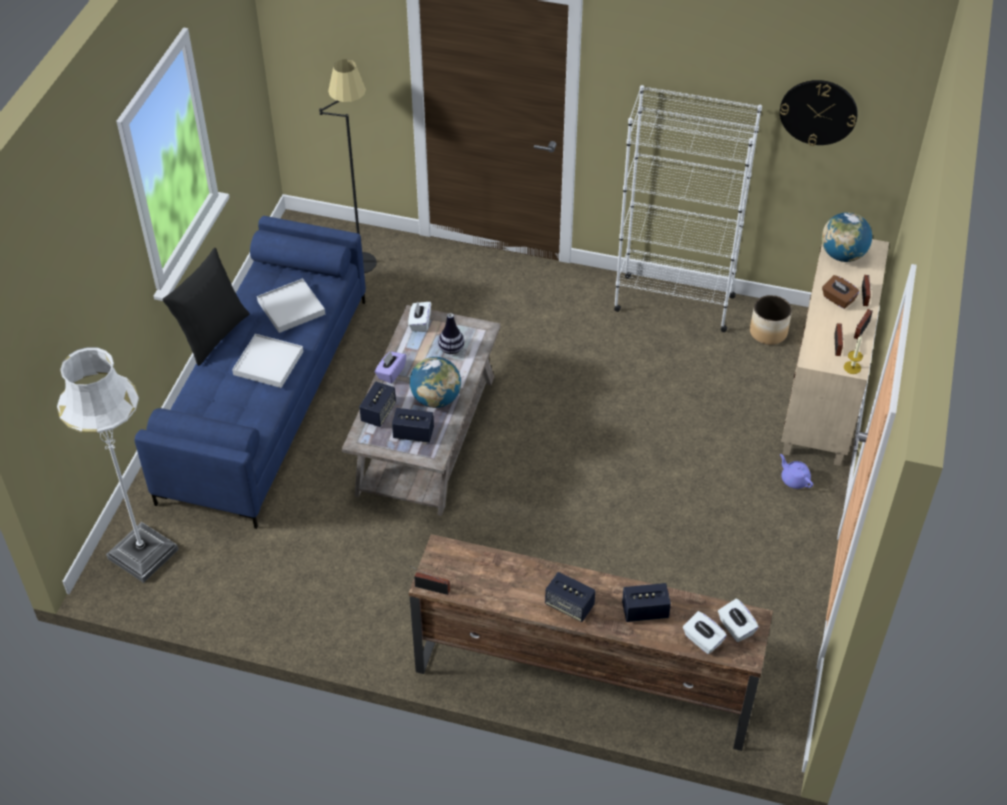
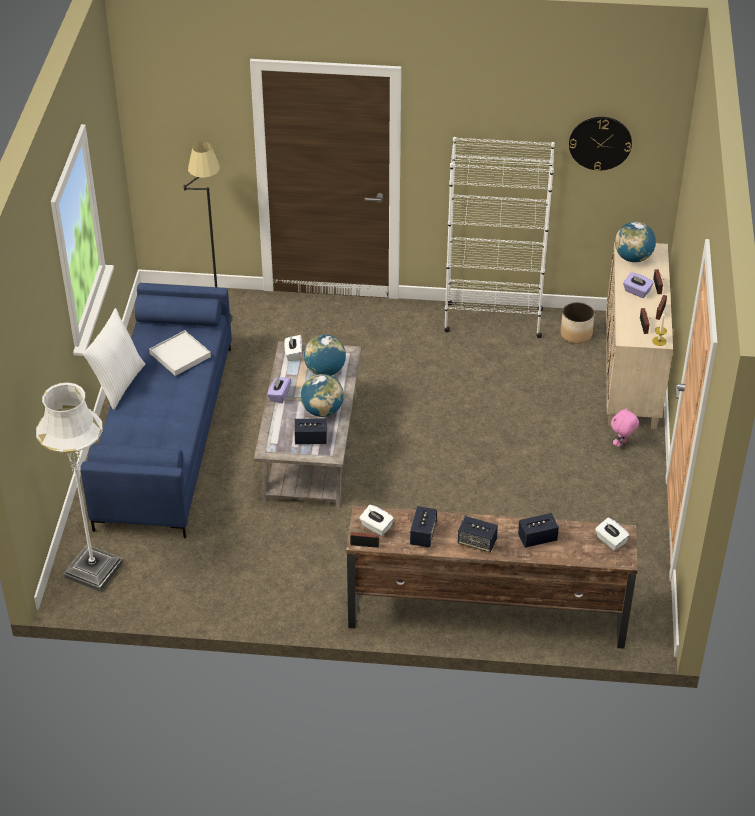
camera: 10 degrees left, 5 degrees down
(212, 334) = (118, 384): black pillow -> white pillow
(268, 363) = (173, 400): white tray -> none
(378, 413) = (277, 427): speaker -> speaker (423, 535)
(451, 349) = (325, 371): vase -> globe
(702, 640) = (587, 553): white tissue box -> white tissue box (376, 527)
(794, 479) = (622, 444): purple teapot -> pink plush toy
(838, 299) = (636, 291): brown tissue box -> purple tissue box

